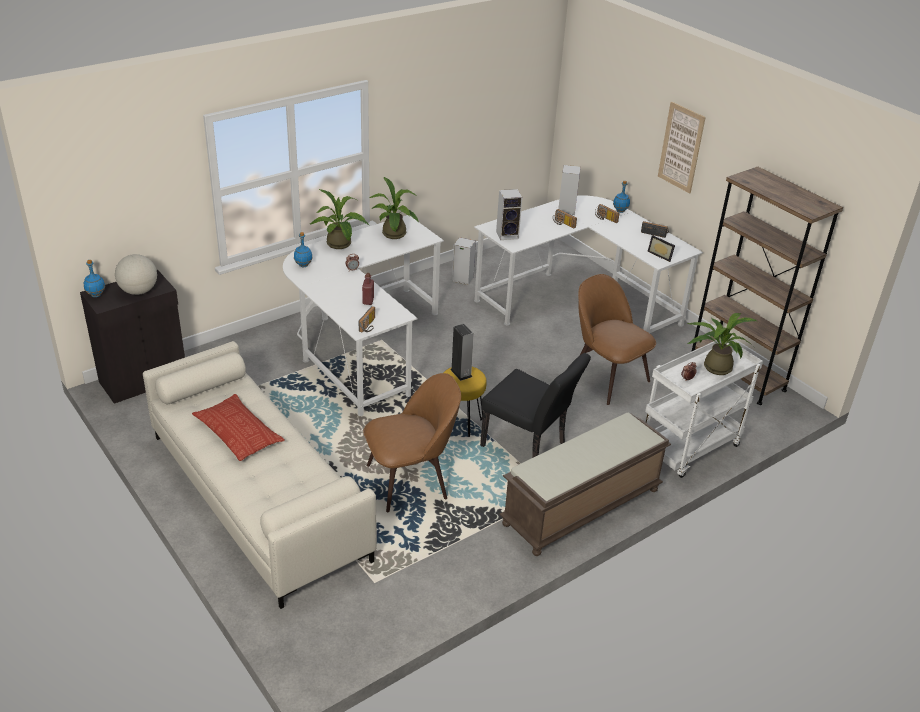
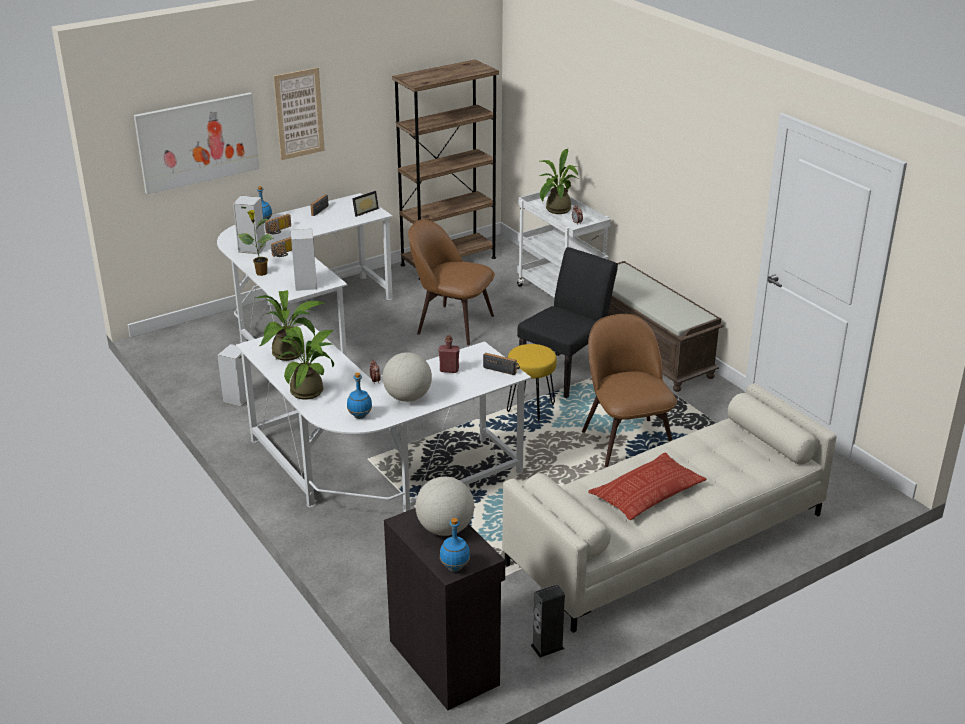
camera: 85 degrees left, 5 degrees down
(327, 284) = (408, 397): none -> globe
(461, 373) = (525, 355): speaker -> speaker (547, 647)
(523, 216) = (260, 273): none -> potted plant
(606, 377) = (452, 324): brown chair -> brown chair turned 60 degrees clockwise
(611, 119) = (197, 142): none -> picture

